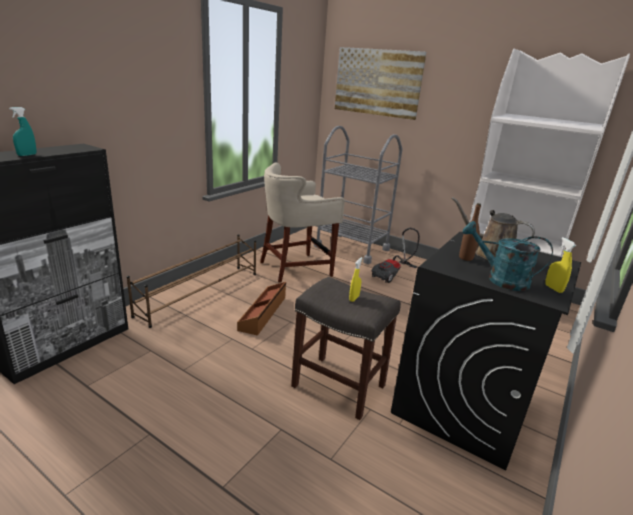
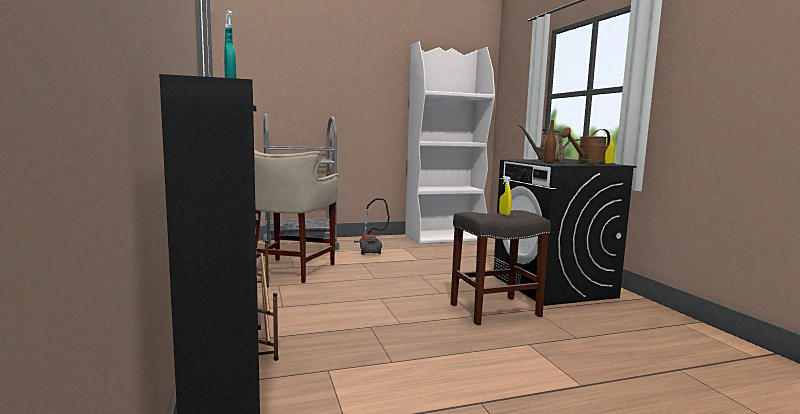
camera: 50 degrees left, 15 degrees down
(264, 313) = (348, 303): brown storage box -> none
(377, 82) = (287, 71): picture -> none
(500, 279) = (586, 164): turquoise watering can -> brown watering can

